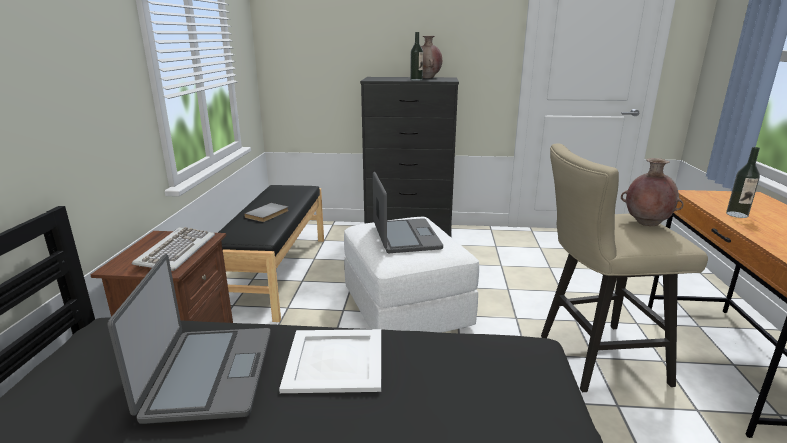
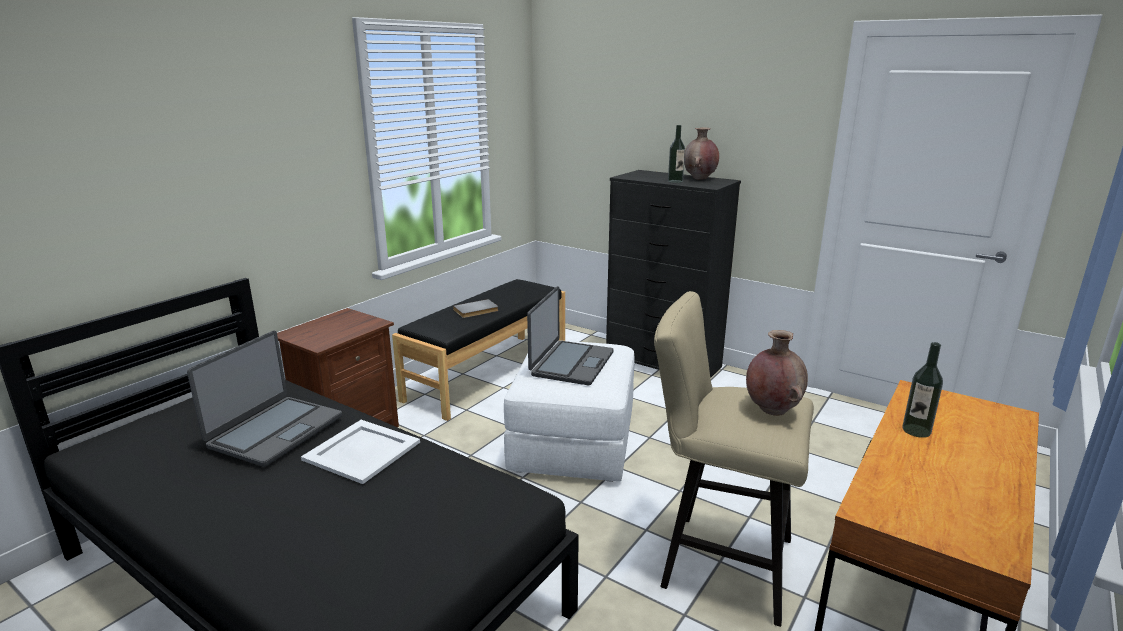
camera: 30 degrees right, 0 degrees up
(176, 251) = (340, 330): keyboard -> none

